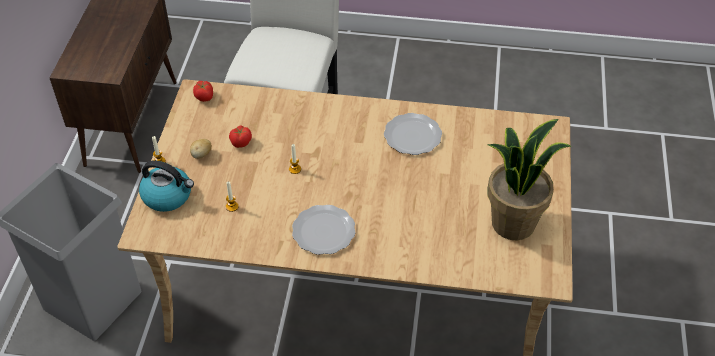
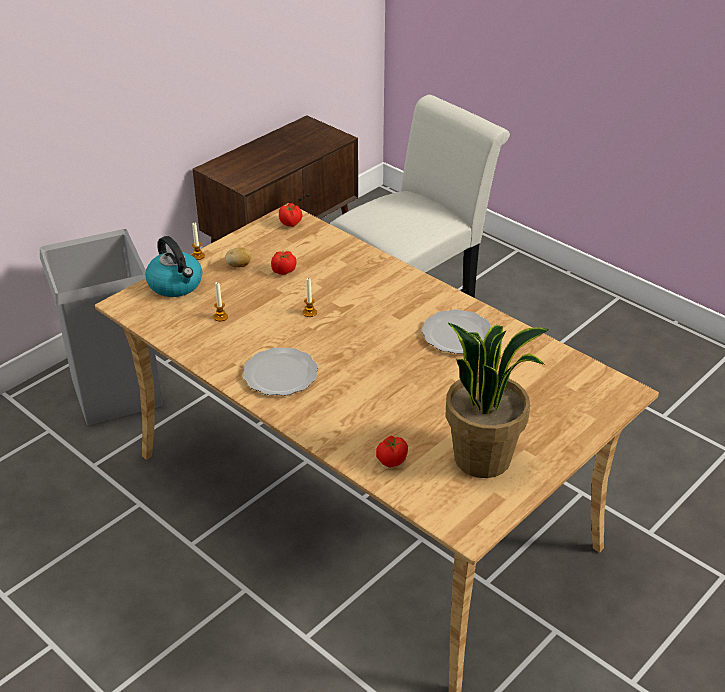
camera: 35 degrees right, 10 degrees down
(460, 257) = (391, 460): none -> tomato

